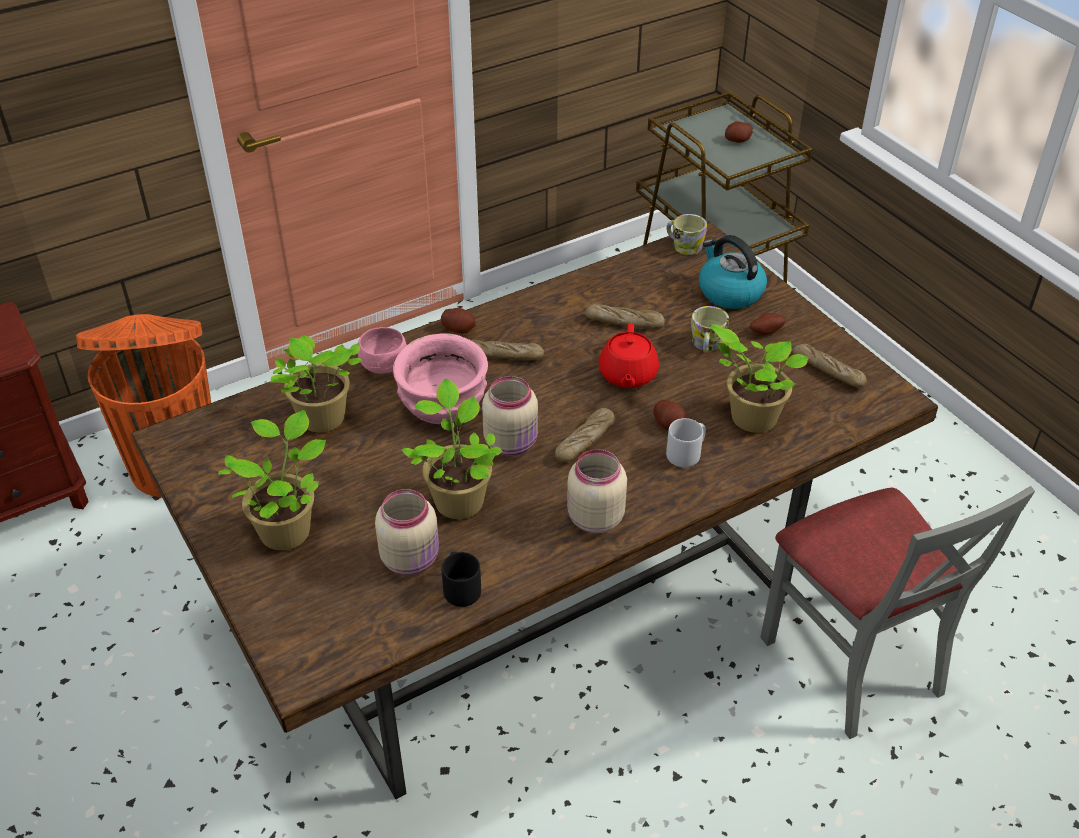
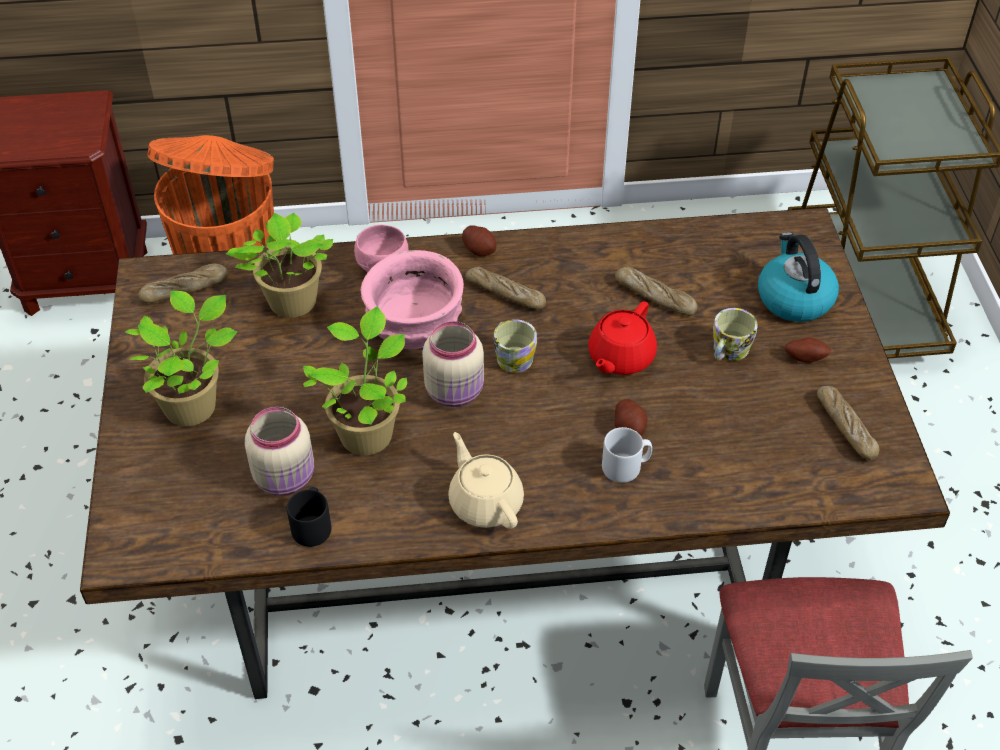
camera: 25 degrees right, 5 degrees up
(585, 440) = (530, 415): bread -> bread (184, 289)
(593, 518) = (485, 502): beige jar -> beige teapot
(683, 245) = (777, 228): mug -> mug (512, 356)
(737, 140) = (925, 119): potato -> none
(749, 417) = (721, 450): potted plant -> none

